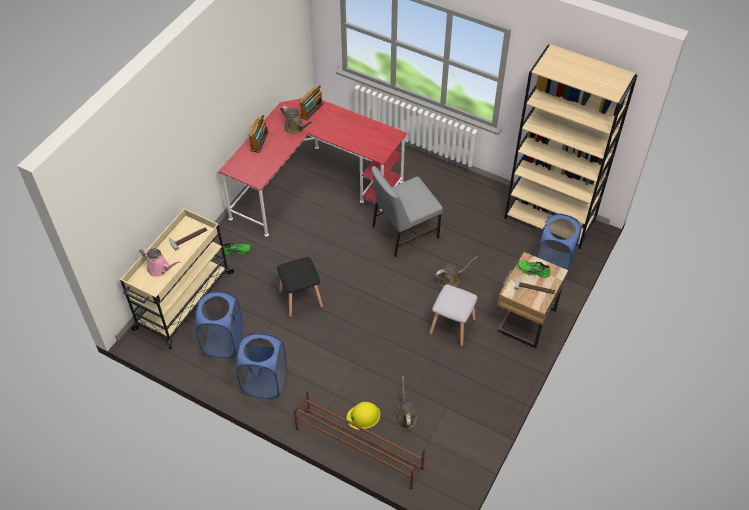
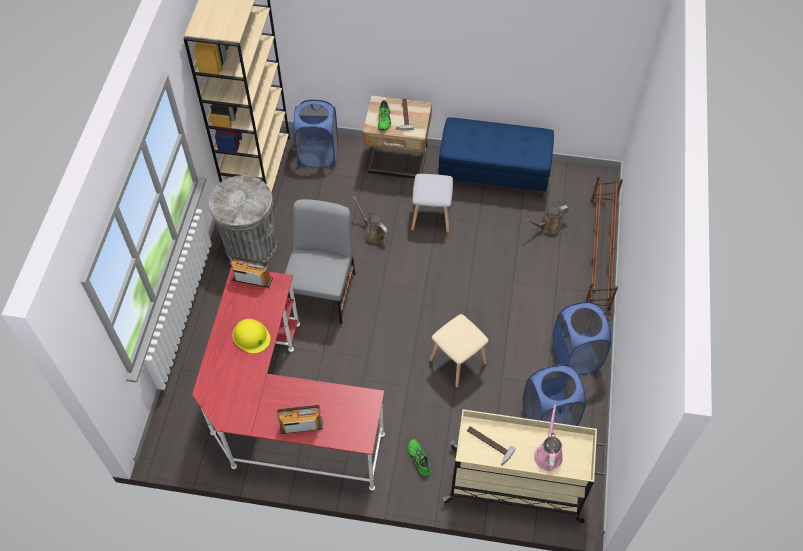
camera: 110 degrees left, 5 degrees up
(295, 128) = (262, 391): brown watering can -> none
(300, 298) = (457, 362): black stool -> beige stool
(311, 110) = (221, 384): radio -> radio (252, 279)
(363, 416) = (566, 259): yellow hard hat -> yellow hard hat (251, 336)
(404, 232) = (323, 292): grey chair -> grey chair turned 120 degrees counterclockwise
(467, 198) = (251, 246): none -> grey trash can
(484, 393) = (493, 174): none -> blue bench

